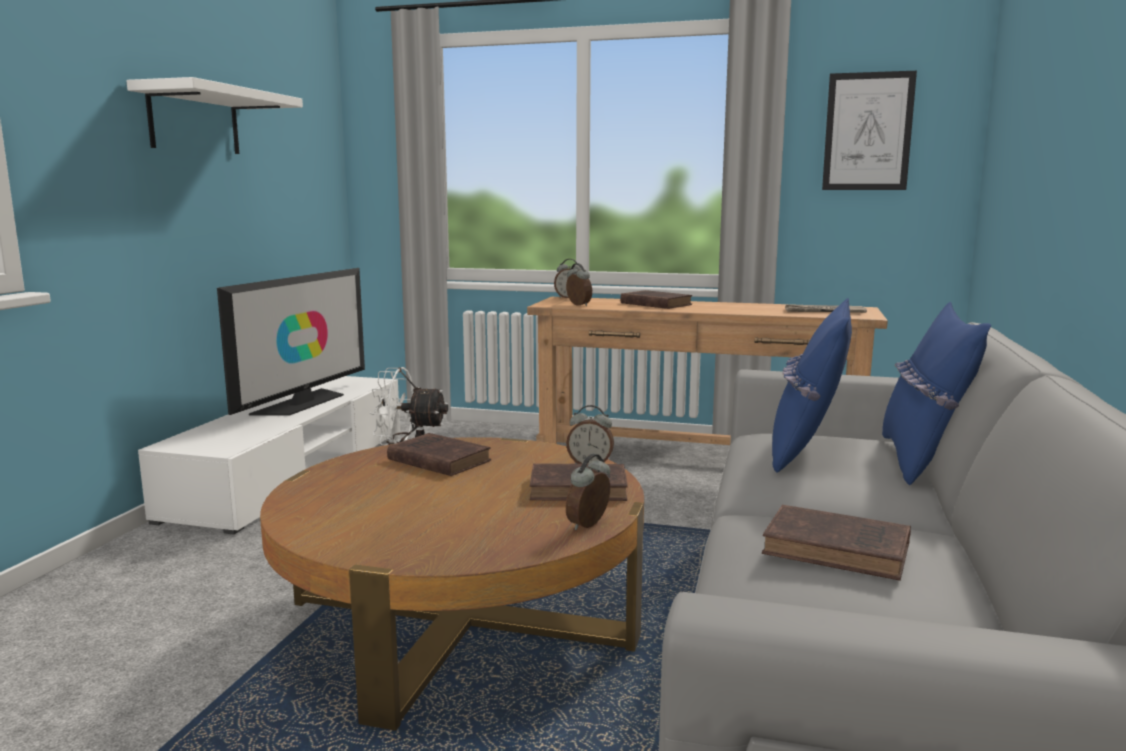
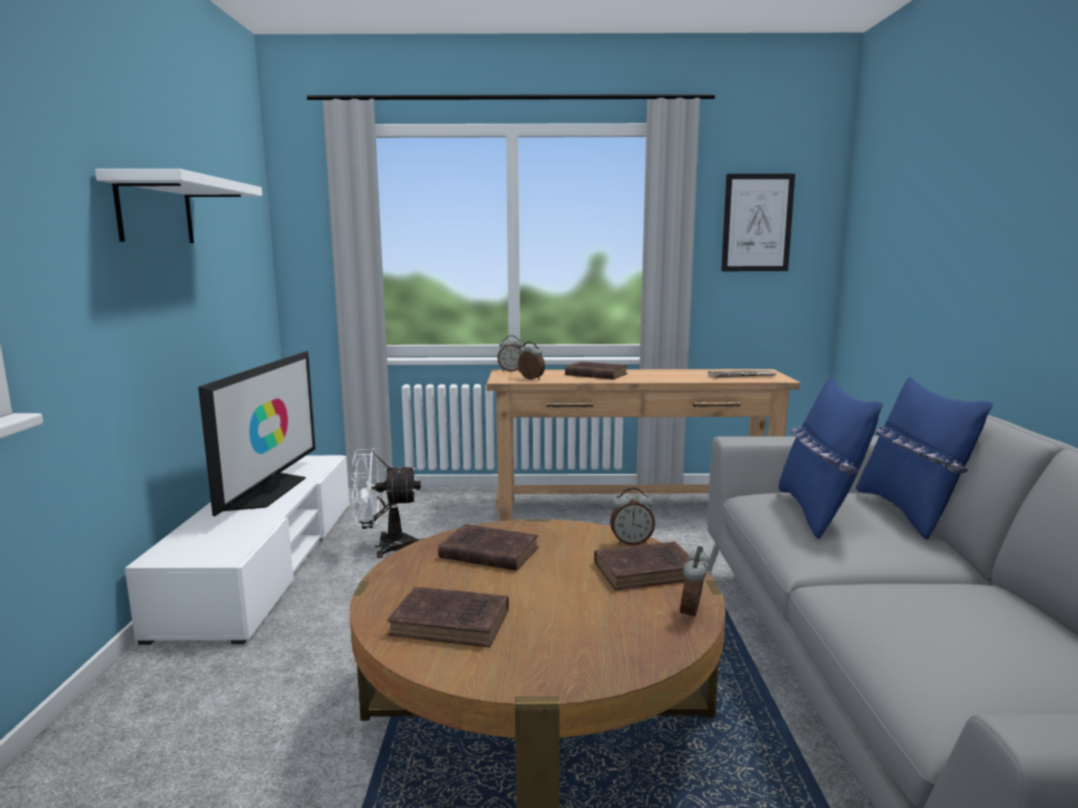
camera: 15 degrees left, 0 degrees up
(840, 550) = (962, 621): brown book -> brown book (453, 623)

